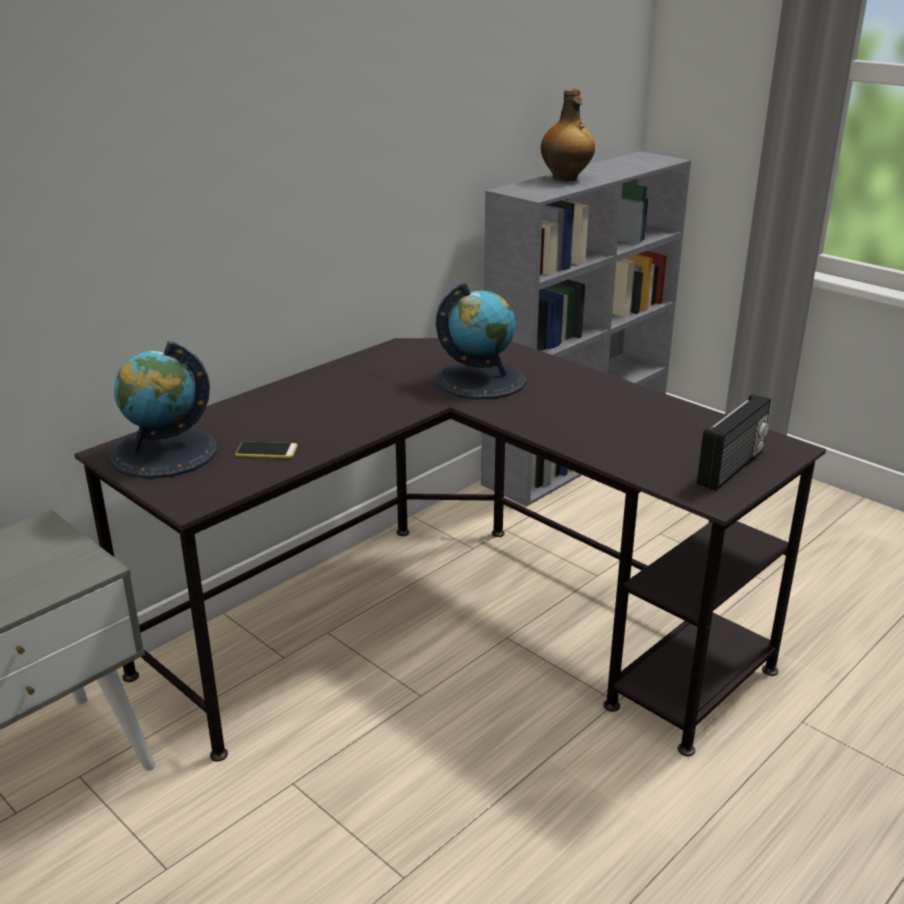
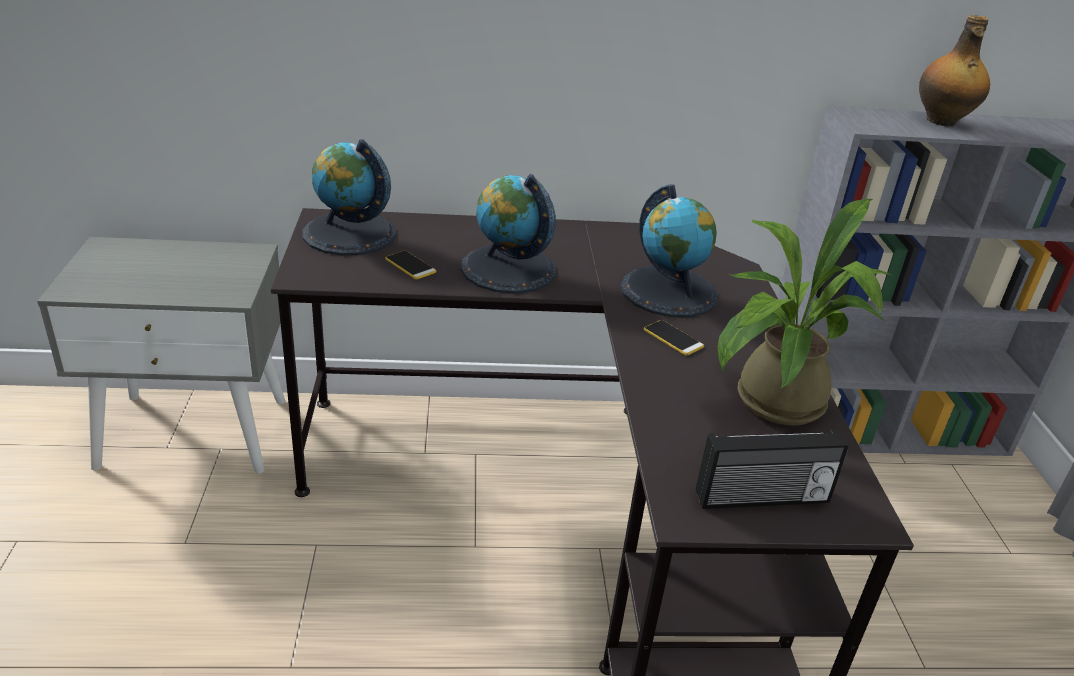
camera: 40 degrees right, 5 degrees up
(346, 417) = (508, 269): none -> globe
(535, 407) = (673, 338): none -> phone
(651, 417) = (770, 405): none -> potted plant

